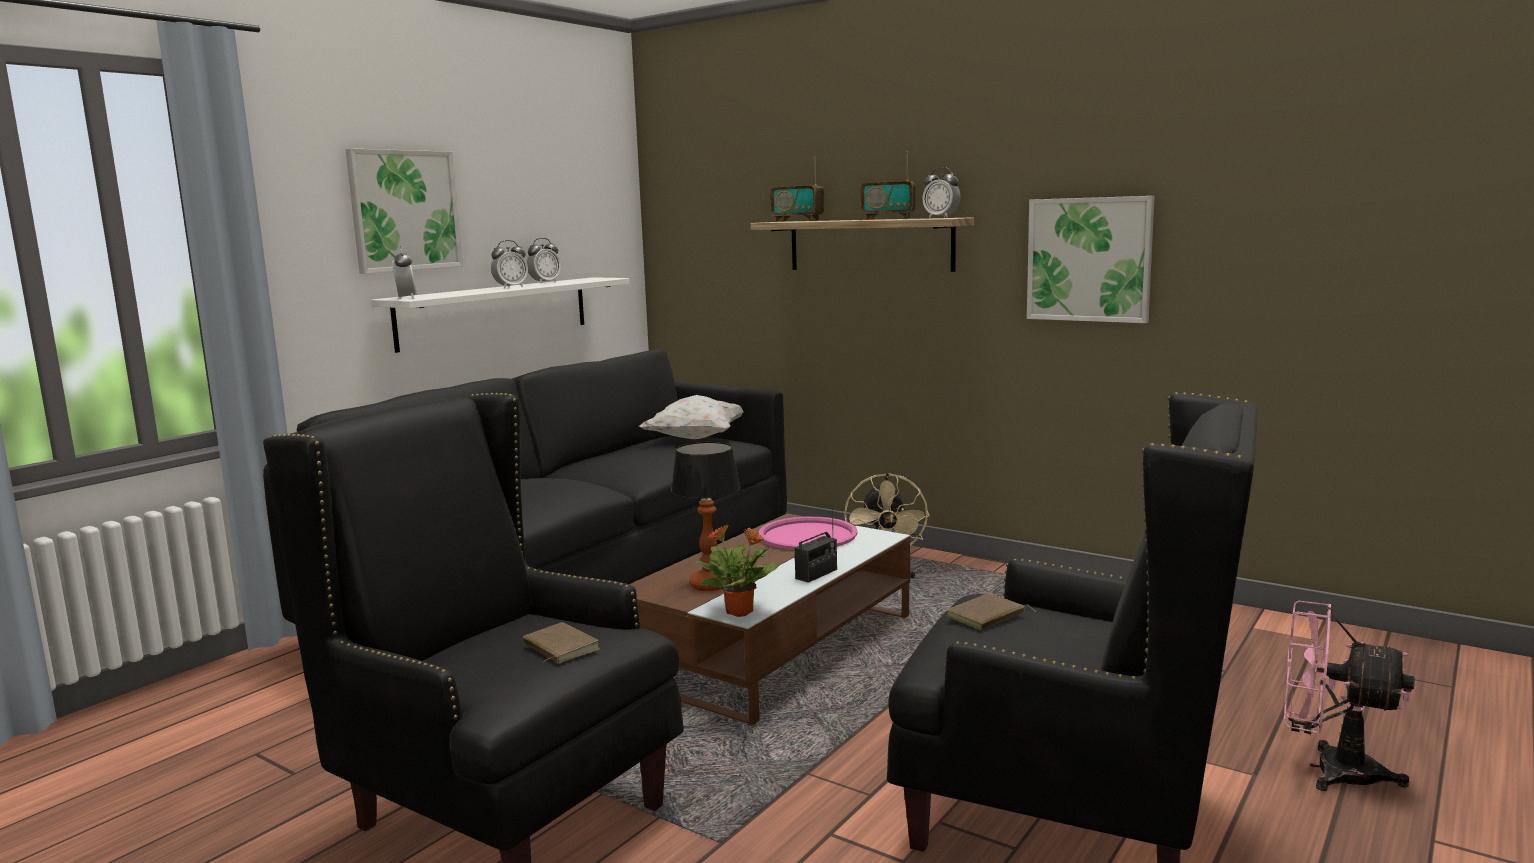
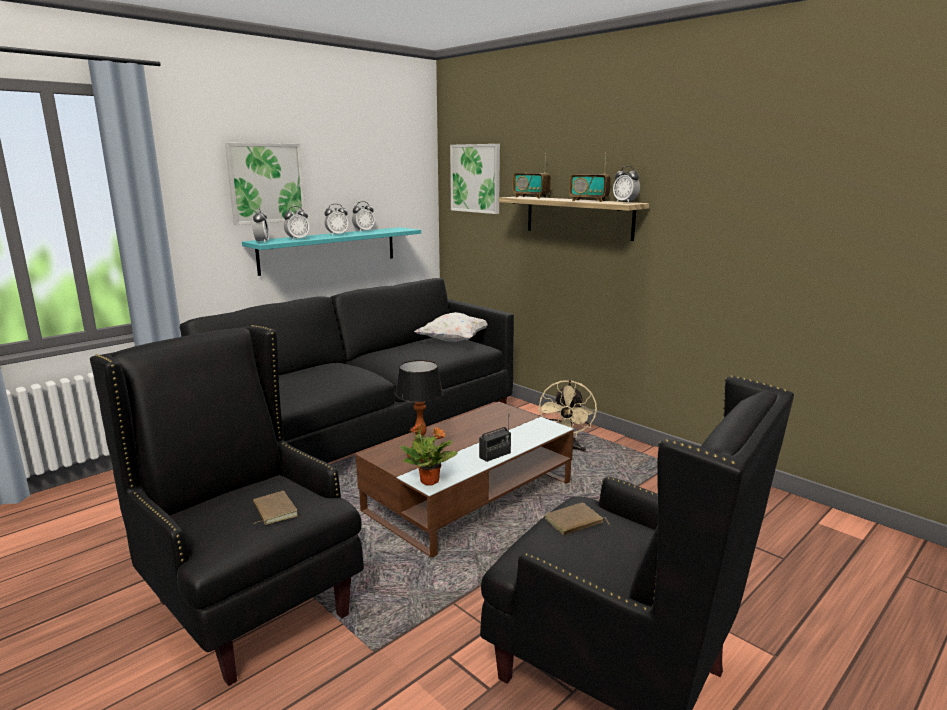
camera: 10 degrees right, 5 degrees up
(457, 293) = (297, 239): none -> alarm clock
(495, 312) = (329, 250): white shelf -> turquoise shelf
(808, 535) = (504, 421): pink tray -> none
(1089, 259) = (727, 240): picture -> picture (475, 178)
(1329, 770) = (836, 661): pink fan -> none

